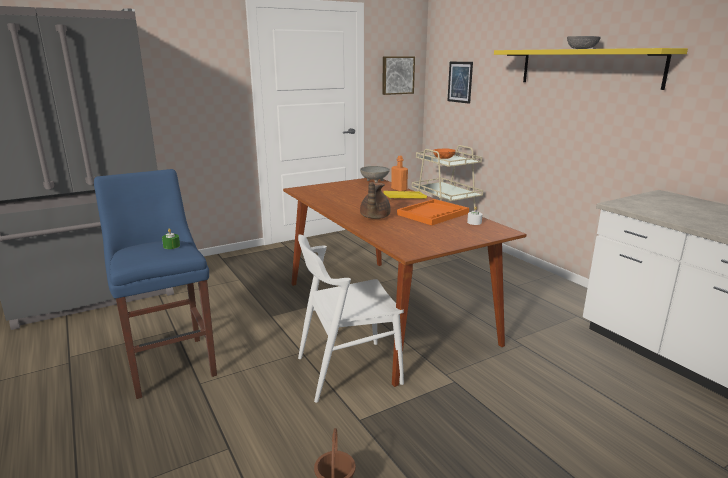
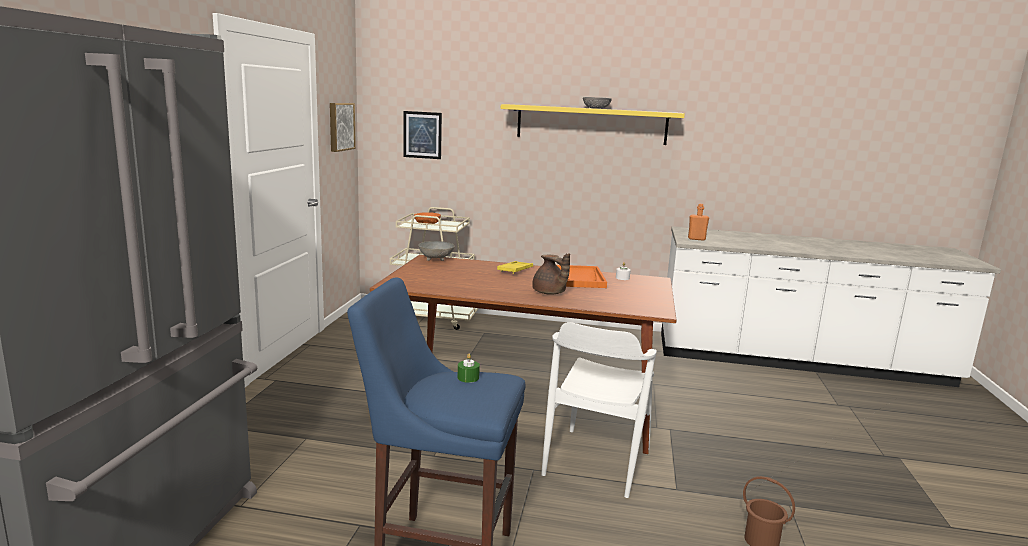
camera: 50 degrees left, 5 degrees down
(399, 189) = (485, 263): orange bottle -> orange bottle (696, 239)

